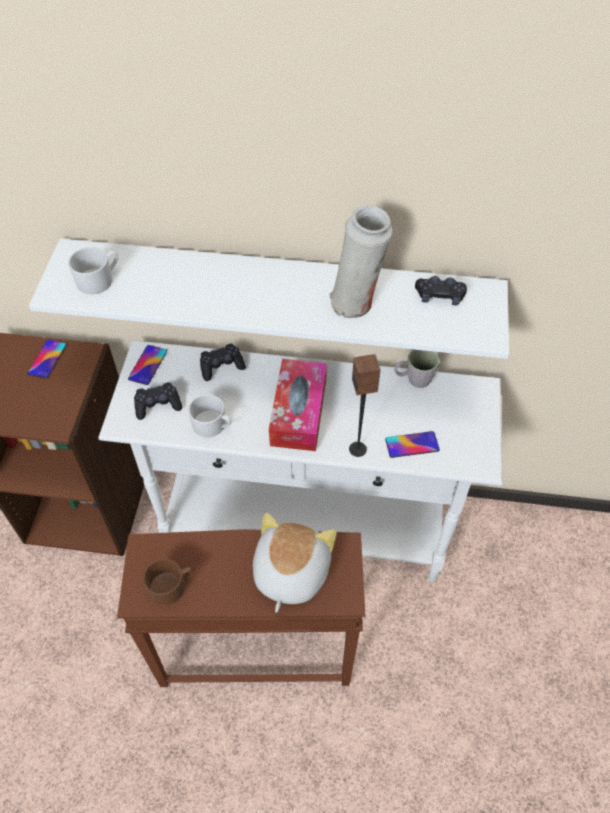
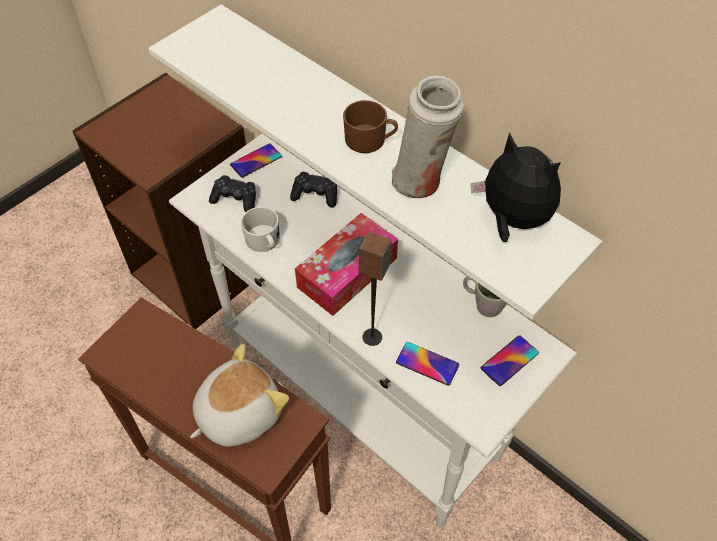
camera: 35 degrees right, 0 degrees up
(47, 359) = (186, 115): phone -> phone (509, 360)
(99, 279) = (219, 53): white mug -> none
(172, 586) = (136, 361): brown mug -> brown mug (370, 140)
(439, 296) = (512, 220): black game controller -> plush toy

